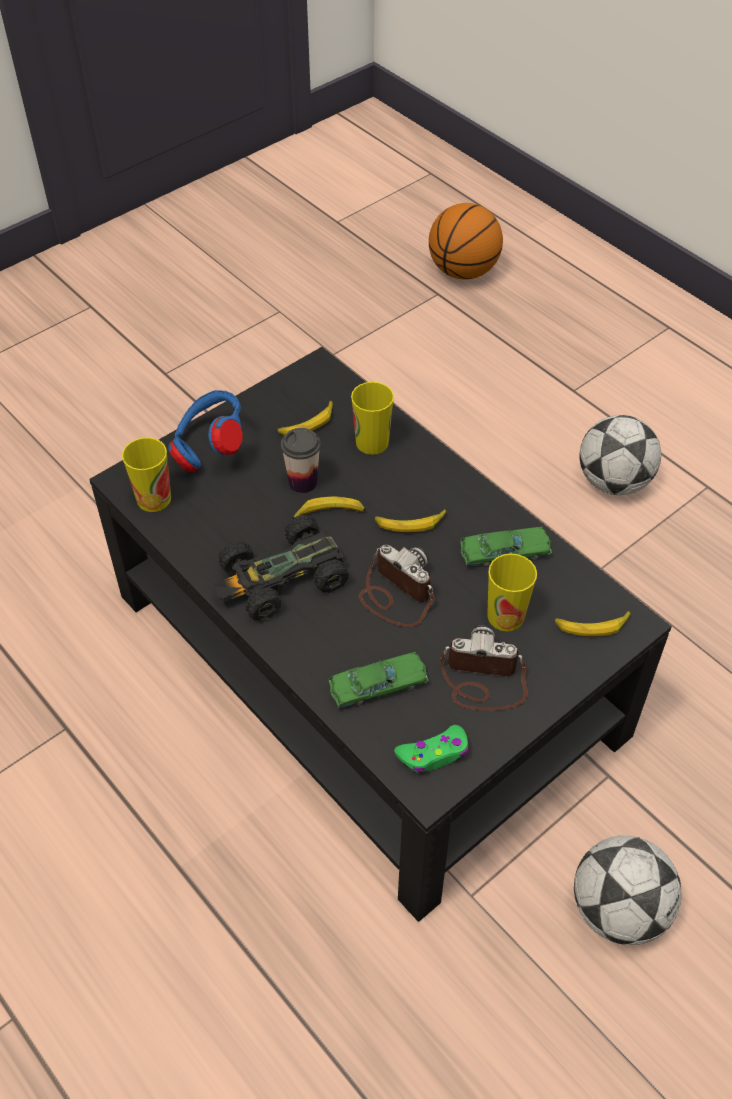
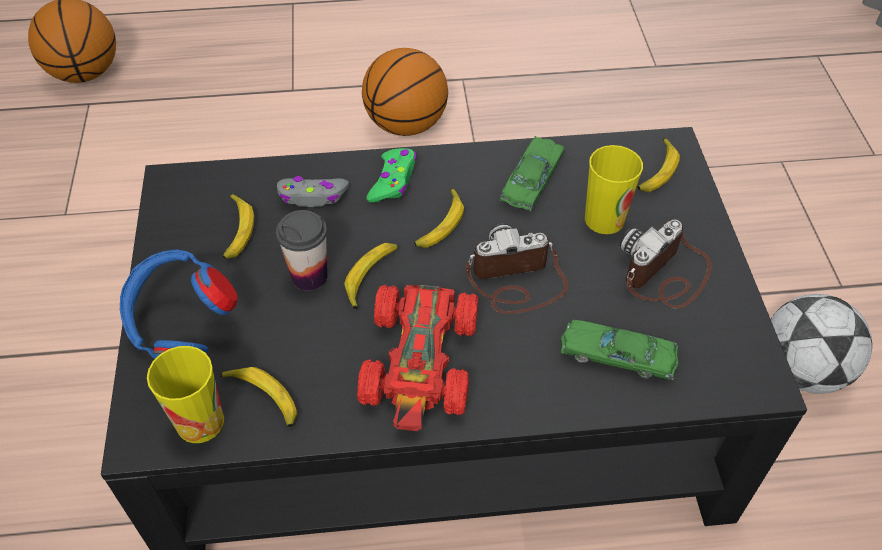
camera: 55 degrees left, 0 degrees up
(192, 517) = (263, 399): none -> banana
(282, 579) = (421, 362): black toy car -> red toy car
(372, 442) = (313, 196): cup -> grey game controller
(378, 685) = (617, 355): green toy car -> green toy car turned 90 degrees counterclockwise
(434, 754) = (726, 356): green game controller -> green game controller (393, 181)
(613, 482) = (406, 124): football -> basketball

